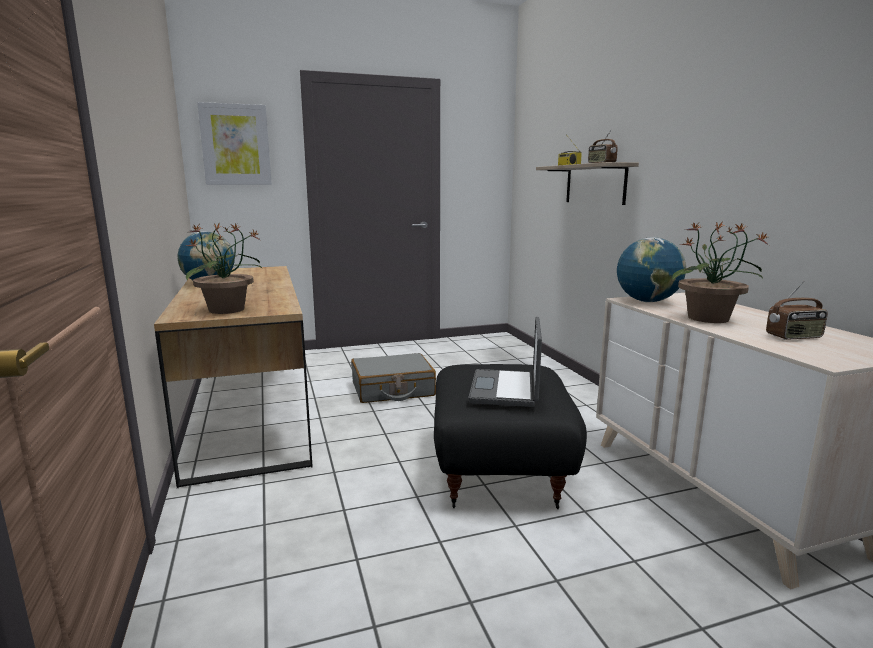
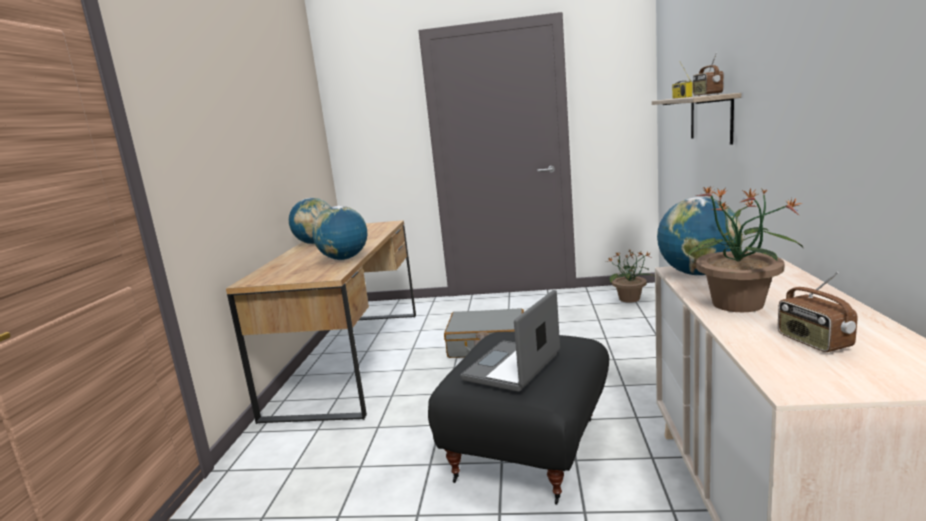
camera: 25 degrees right, 0 degrees up
(227, 310) = (291, 274): potted plant -> potted plant (630, 299)
(236, 145) = (366, 109): picture -> none
(273, 296) = (344, 259): none -> globe
(794, 337) = (813, 342): radio -> radio turned 60 degrees clockwise

